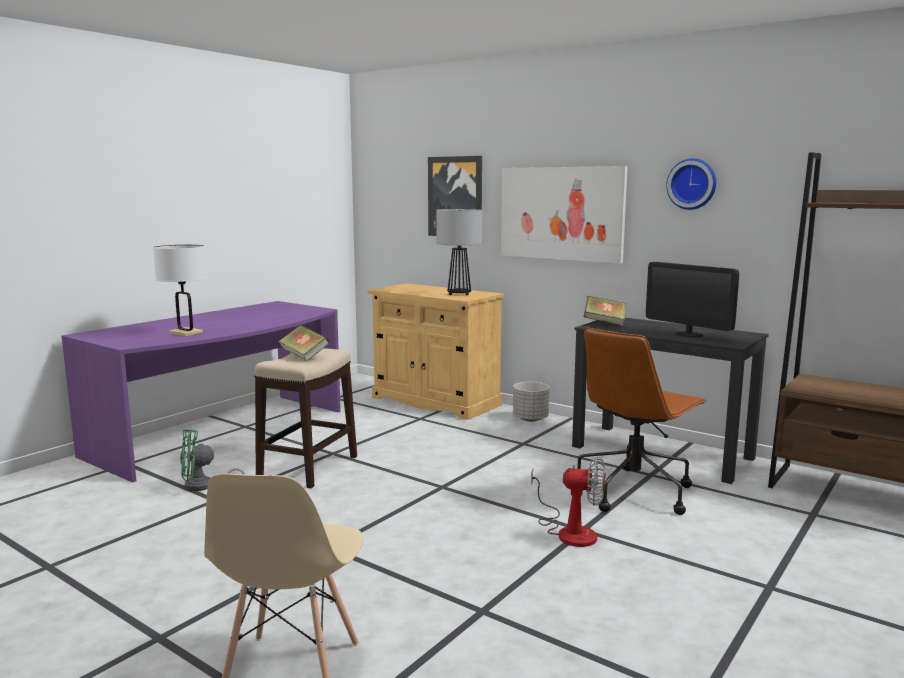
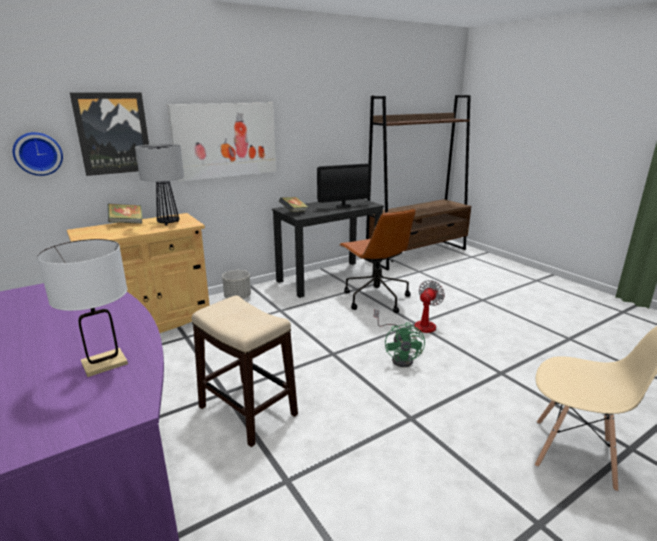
camera: 70 degrees left, 10 degrees up
(204, 487) = (247, 488): green fan -> green fan (406, 360)
(304, 356) = (239, 315): book -> book (127, 223)
(692, 184) = (311, 114): wall clock -> wall clock (38, 153)

